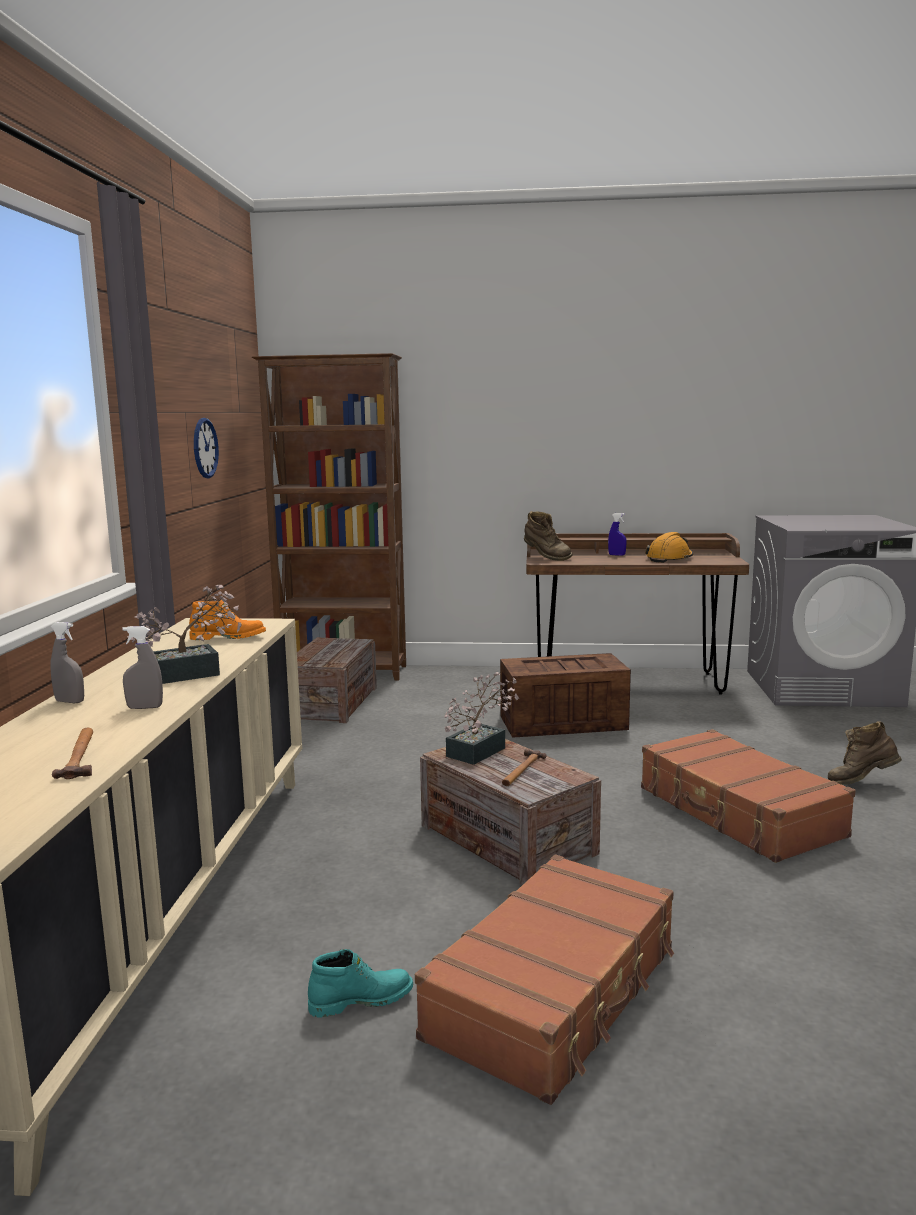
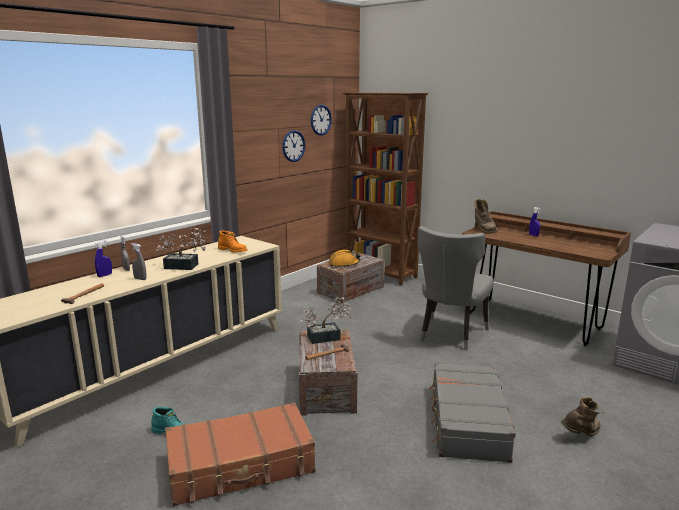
camera: 35 degrees right, 5 degrees up
(42, 720) = (104, 275): none -> blue spray bottle
(228, 403) = (320, 120): none -> wall clock
(561, 723) = (450, 335): crate -> grey chair
(669, 559) = (562, 245): orange hard hat -> orange hard hat (344, 264)
(738, 812) = (467, 421): brown suitcase -> grey suitcase
(860, 783) = (581, 435): brown boot -> brown boot turned 120 degrees clockwise

